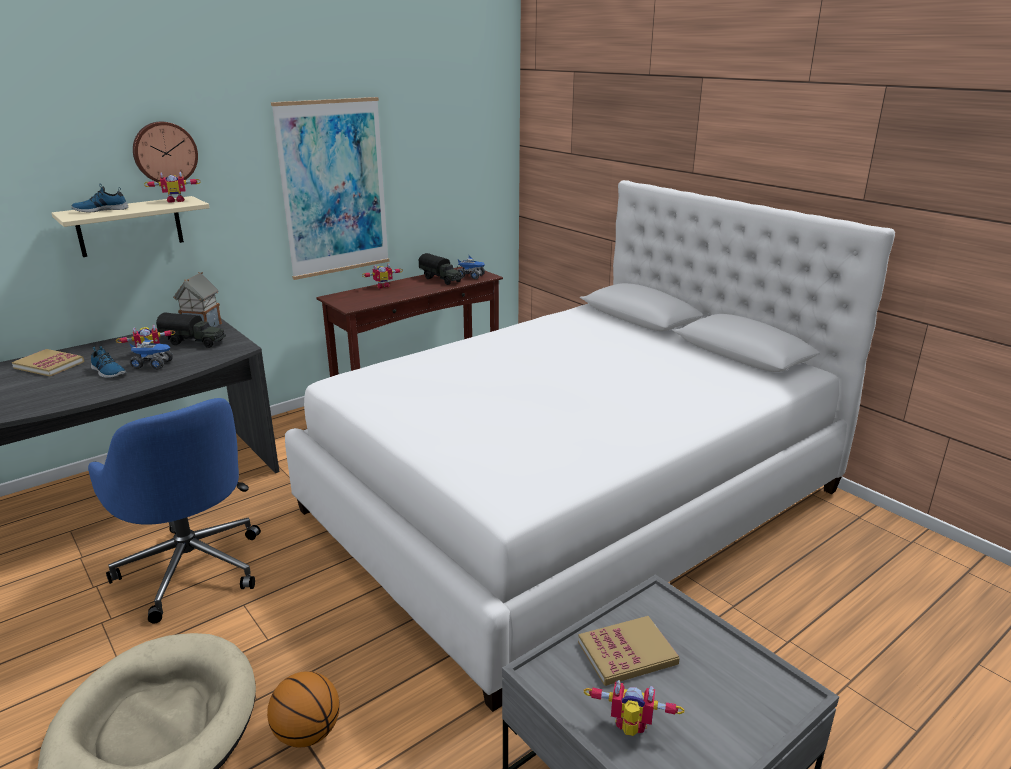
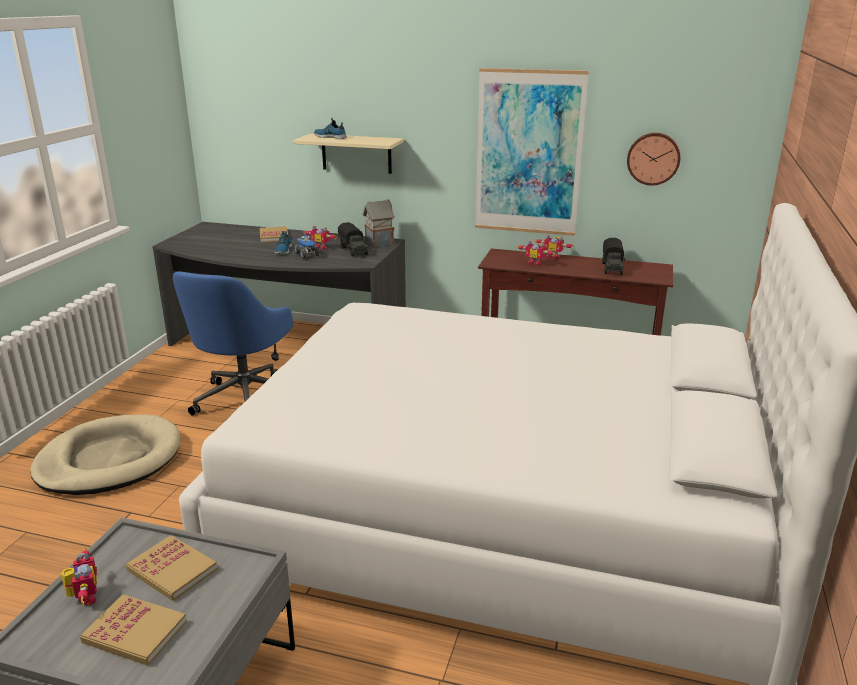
camera: 55 degrees right, 0 degrees up
(164, 153) = (388, 101): wall clock -> wall clock (653, 158)
(176, 200) = (382, 139): toy robot -> toy robot (535, 263)
(307, 733) = (134, 512): basketball -> none
(471, 276) = (644, 274): toy truck -> none
(711, 702) = (135, 632): none -> book

